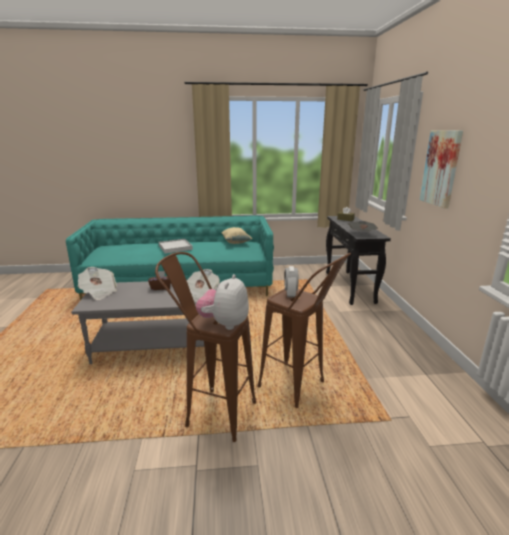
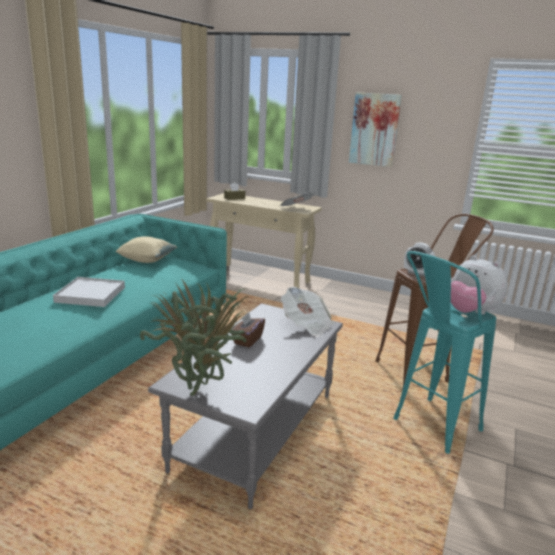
camera: 60 degrees left, 0 degrees up
(99, 292) = (202, 388): newspaper -> potted plant
(211, 411) = (429, 430): brown stool -> turquoise stool
(349, 287) = (261, 277): black console table -> beige console table

